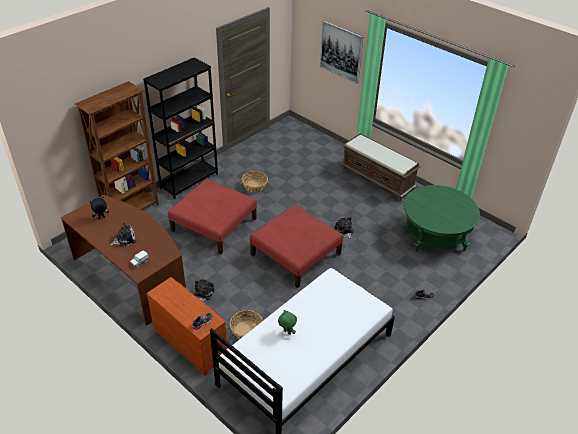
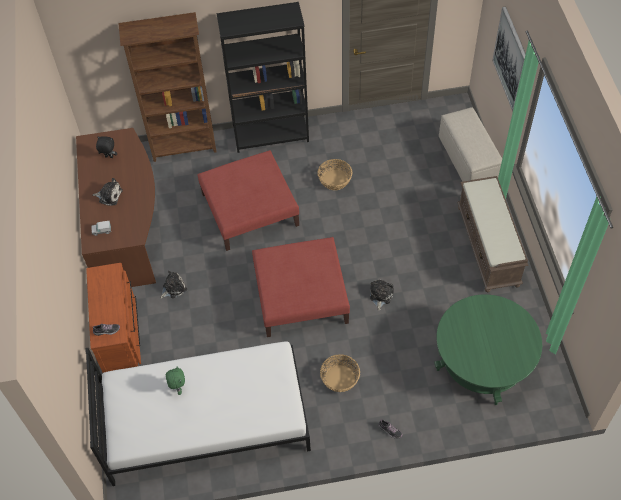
camera: 40 degrees right, 15 degrees up
(246, 330) = (178, 354): basket -> basket (339, 378)
(324, 145) = (468, 161): none -> beige ottoman

